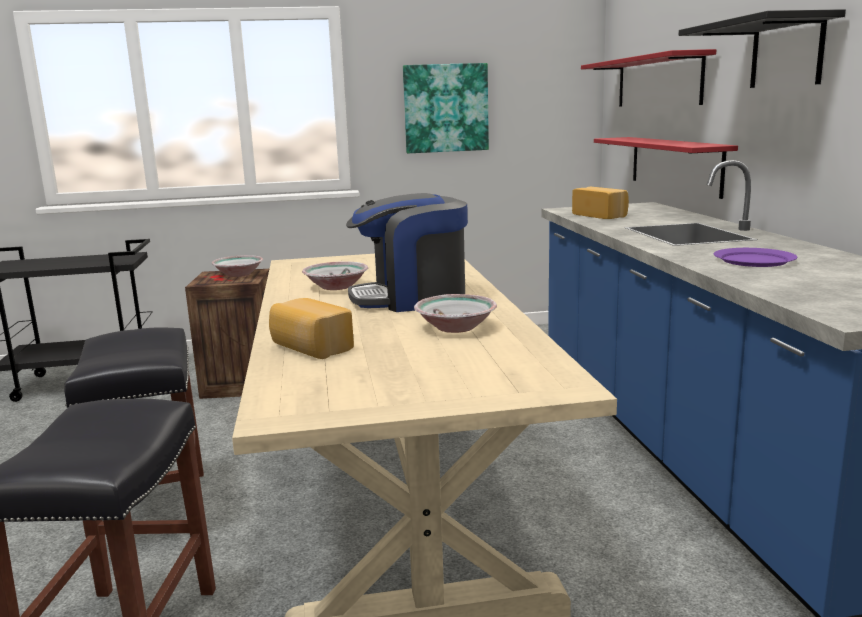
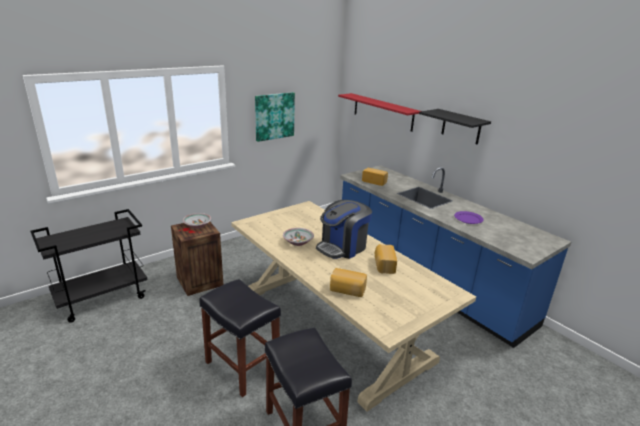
camera: 30 degrees left, 10 degrees up
(455, 327) = (384, 265): bowl -> bread
(674, 164) = (393, 151): red shelf -> none

